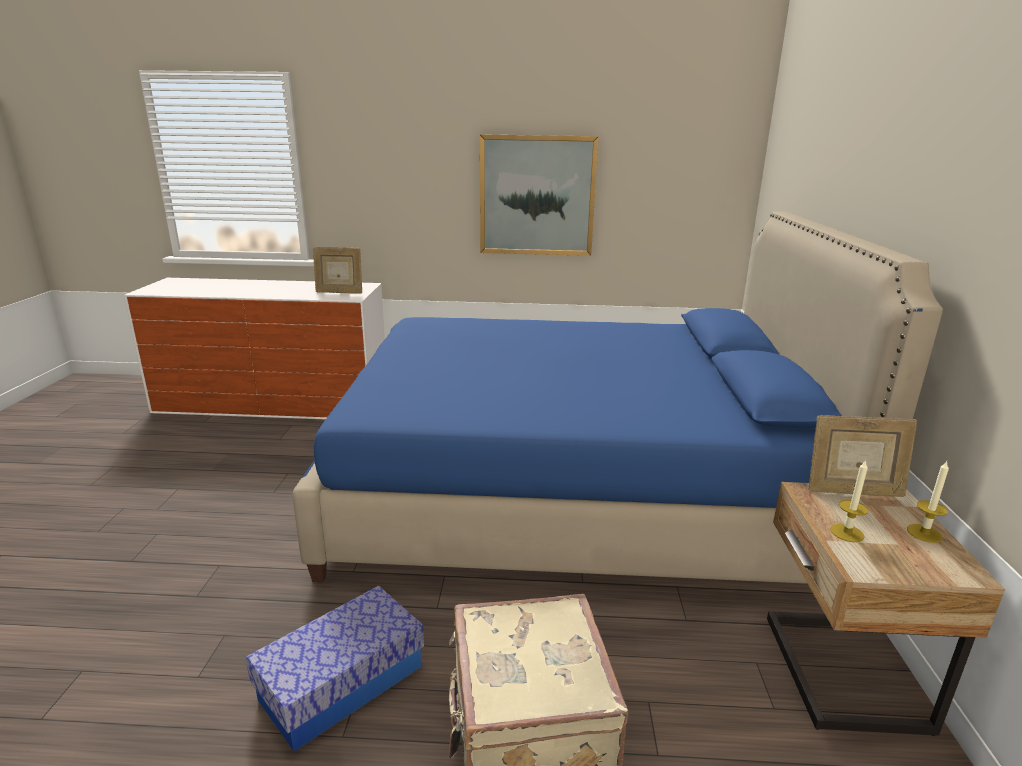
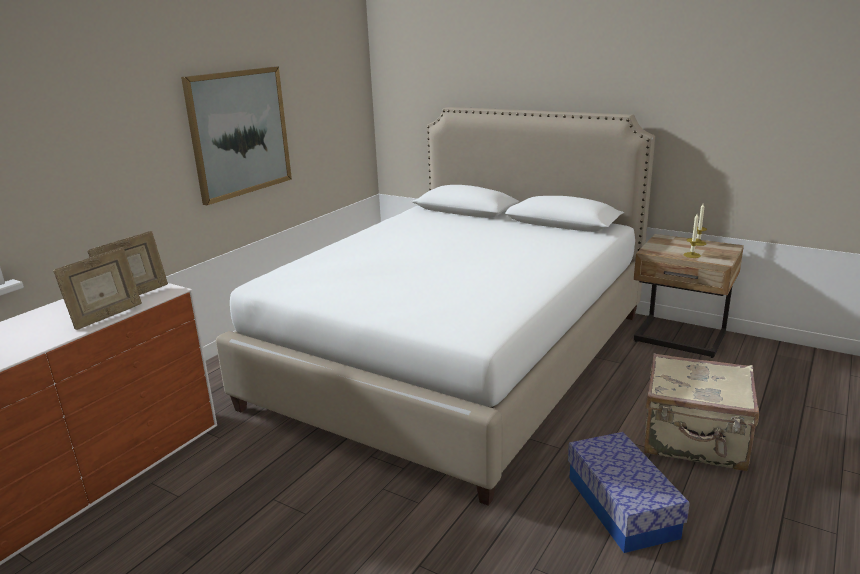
camera: 60 degrees left, 0 degrees up
(570, 491) = (456, 358): blue bed -> white bed
(852, 492) = (655, 243): picture frame -> picture frame (107, 317)

